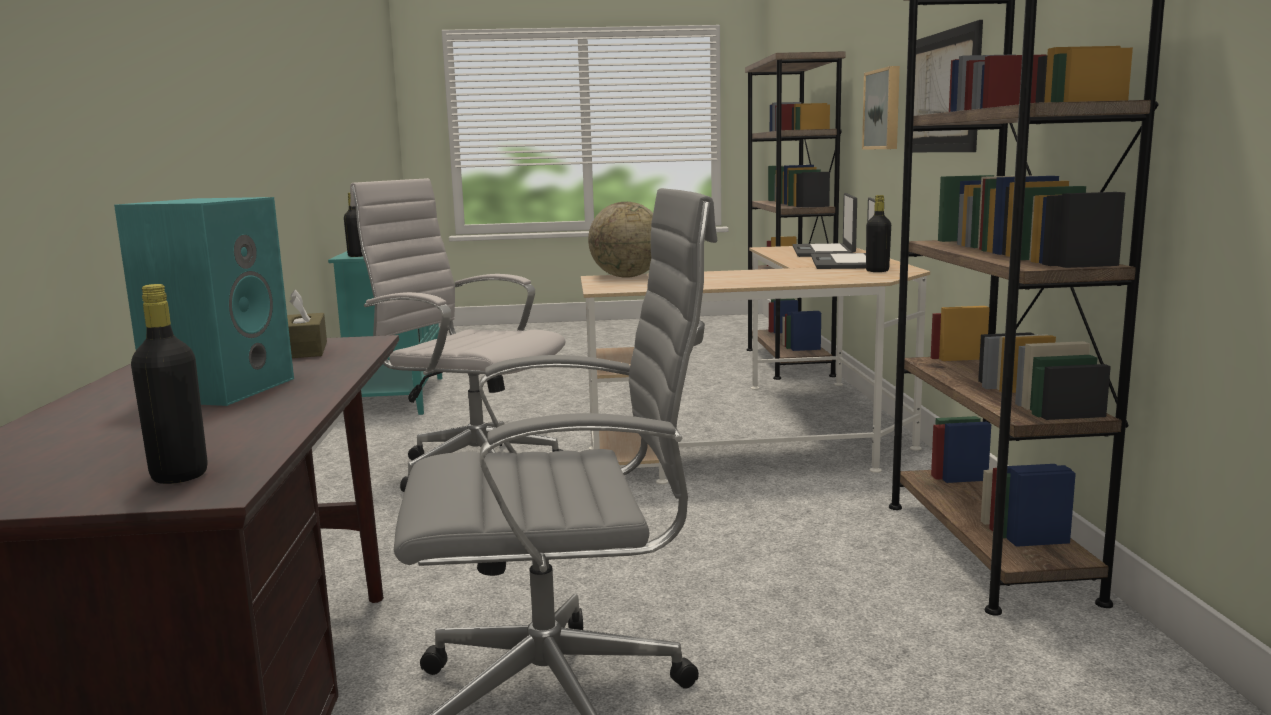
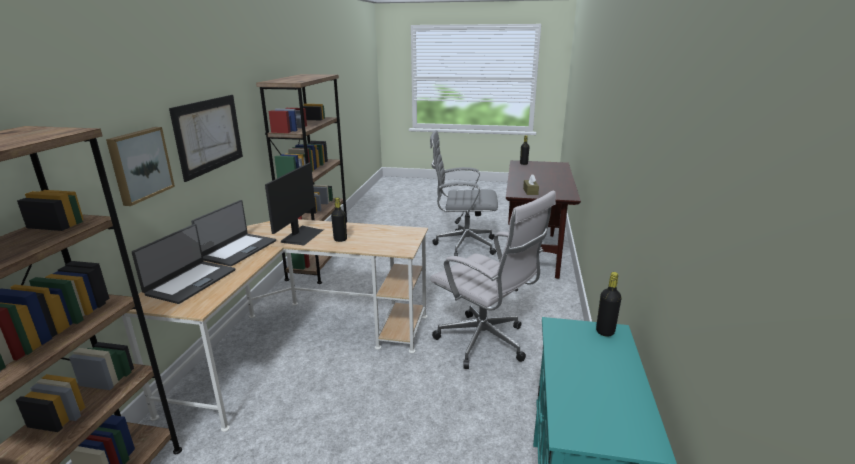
camera: 165 degrees left, 10 degrees up
(221, 389) = (538, 179): turquoise speaker -> none
(626, 277) = (389, 248): globe -> none
(792, 274) = (302, 235): none -> monitor
(877, 271) = (257, 231): black bottle -> black bottle (340, 239)

